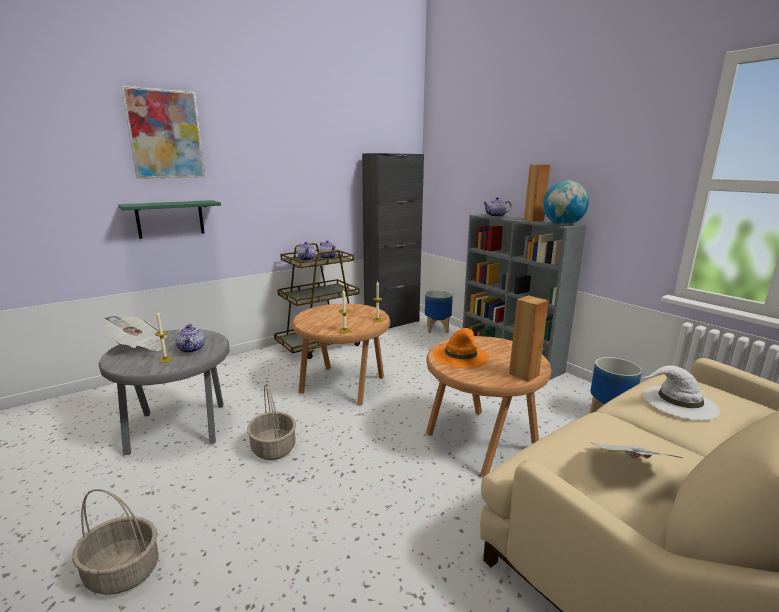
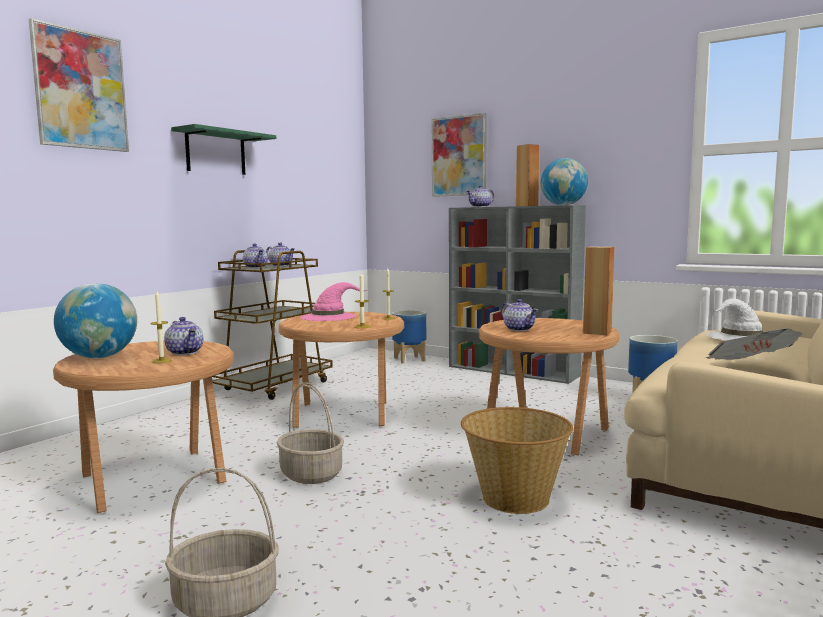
camera: 20 degrees left, 10 degrees down
(138, 346) = (99, 357): newspaper -> globe
(170, 219) = (81, 205): green shelf -> green shelf (216, 152)
(180, 429) = (156, 479): grey side table -> brown side table
(338, 310) = (329, 316): none -> pink hat
(392, 323) = (348, 360): black cabinet -> none
(395, 518) = (515, 498): none -> basket
(461, 356) = (519, 329): orange hat -> teapot
(488, 167) = (459, 156): none -> picture

